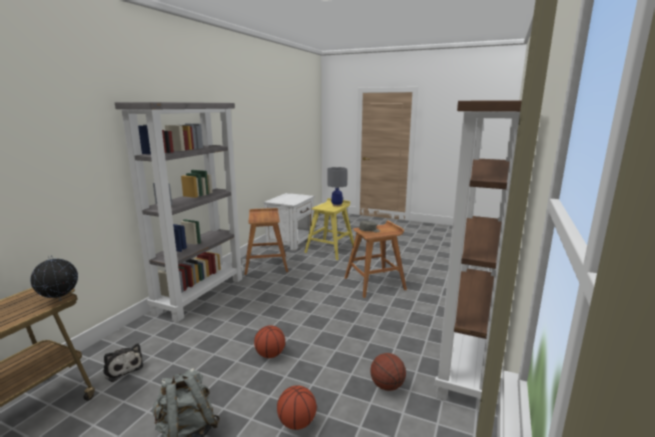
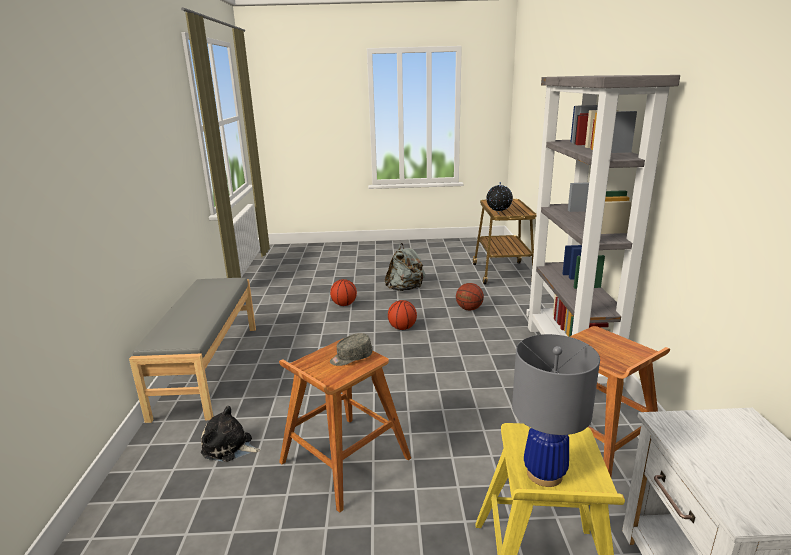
camera: 155 degrees right, 5 degrees up
(122, 368) = (498, 296): plush toy -> plush toy (229, 447)
(387, 386) = (288, 334): basketball -> basketball (469, 309)
(468, 362) = (207, 368): brown bookcase -> grey bench

